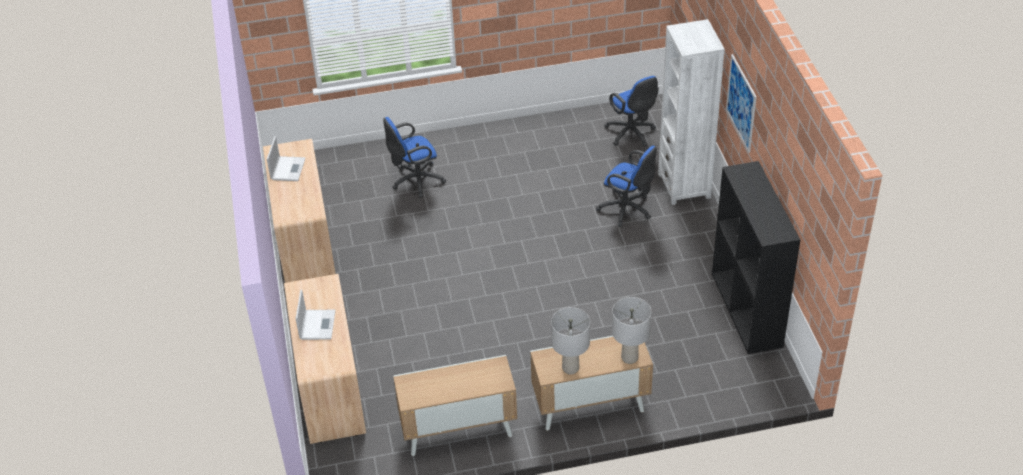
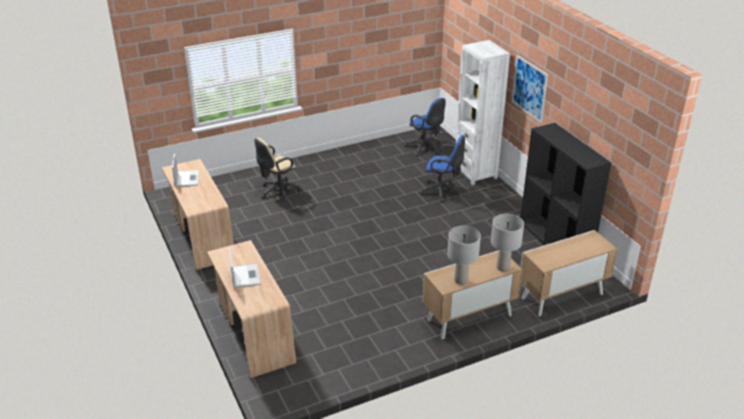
camera: 15 degrees left, 10 degrees down
(415, 181) = (278, 191): blue office chair -> beige office chair
(458, 431) = (371, 350): cabinet -> cabinet (562, 296)

